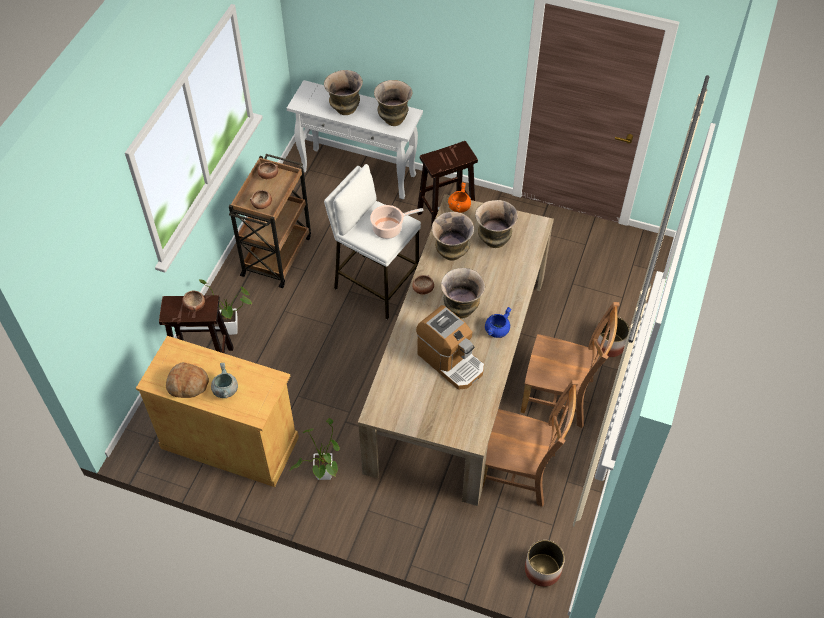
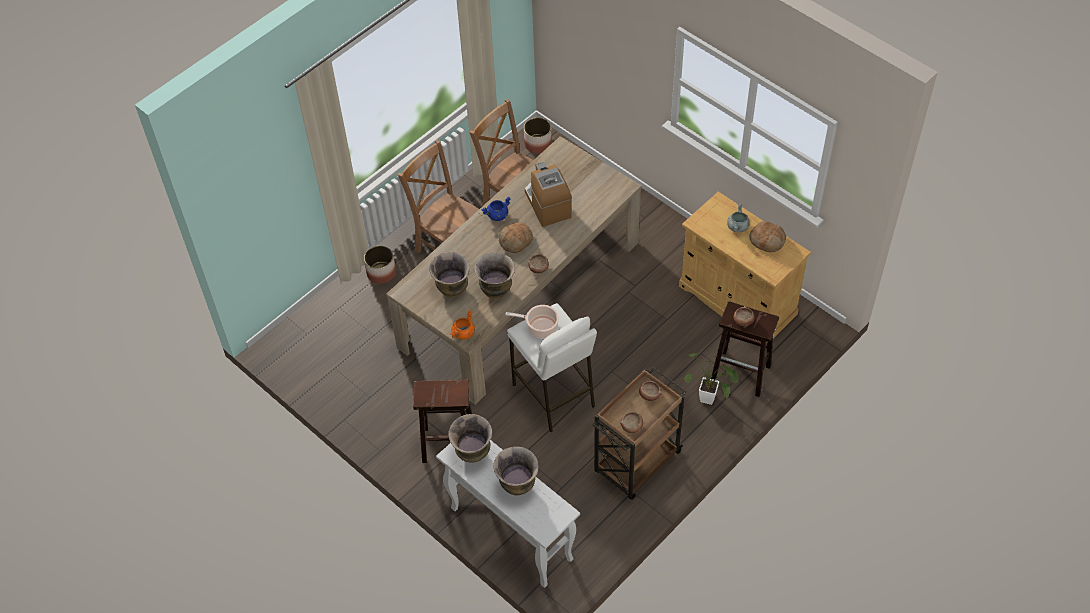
camera: 155 degrees left, 0 degrees up
(324, 478) = (669, 250): potted plant -> none
(461, 309) = (516, 241): vase -> bread

